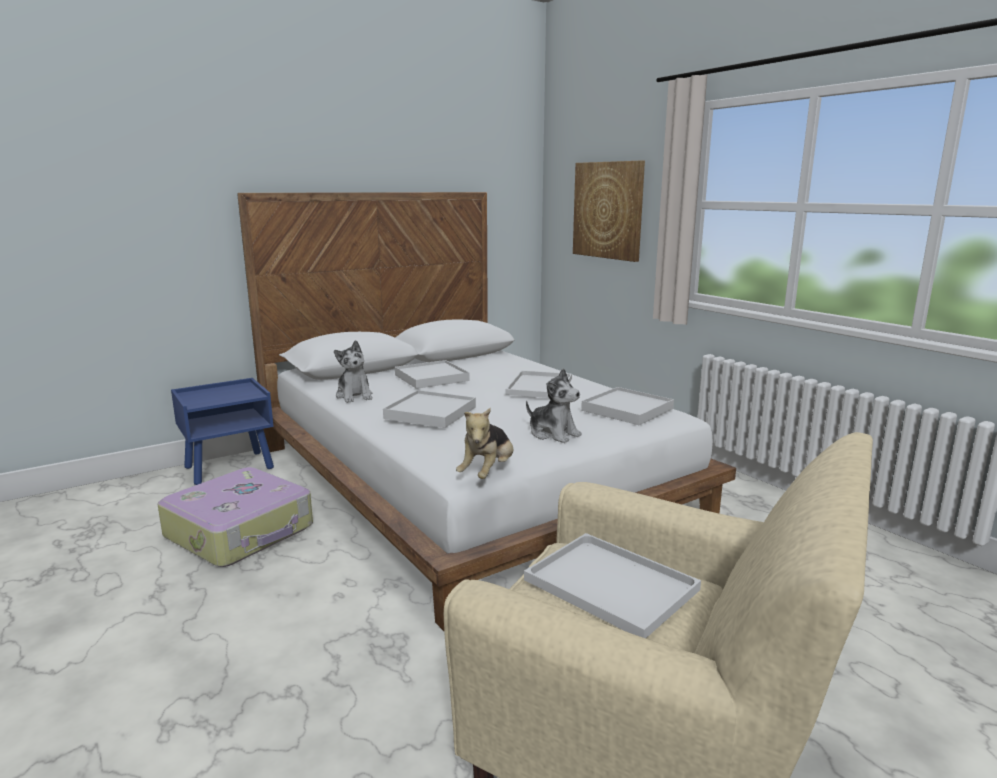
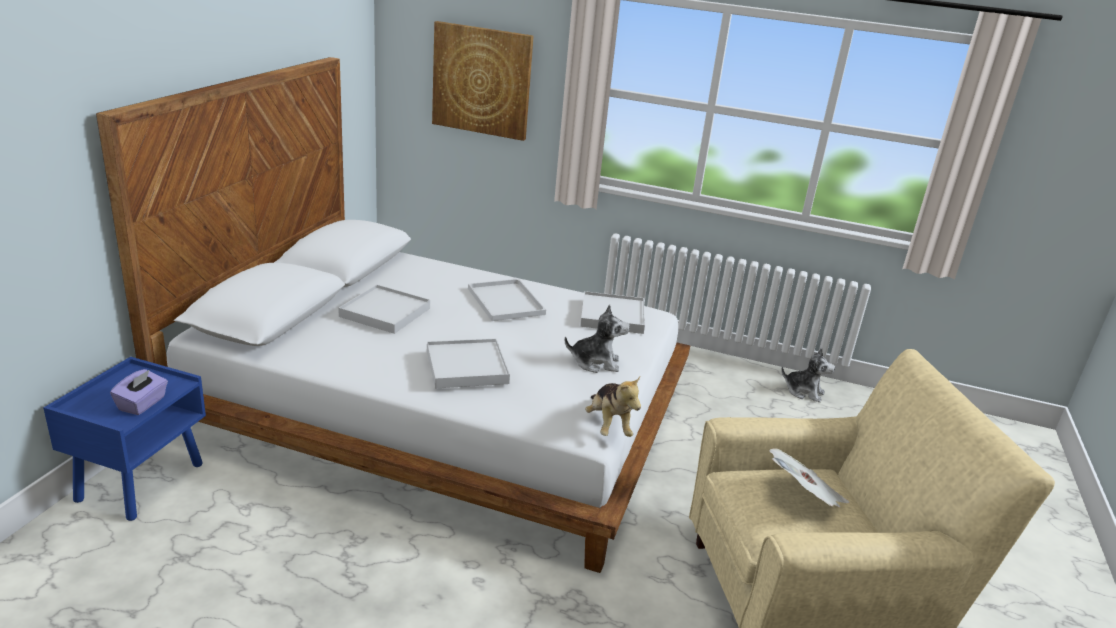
camera: 40 degrees left, 10 degrees up
(220, 399) = (142, 404): none -> purple tissue box
(241, 532) = (285, 557): suitcase -> none
(354, 396) = (343, 361): plush toy -> plush toy (804, 392)
(614, 585) = (804, 497): white tray -> newspaper

